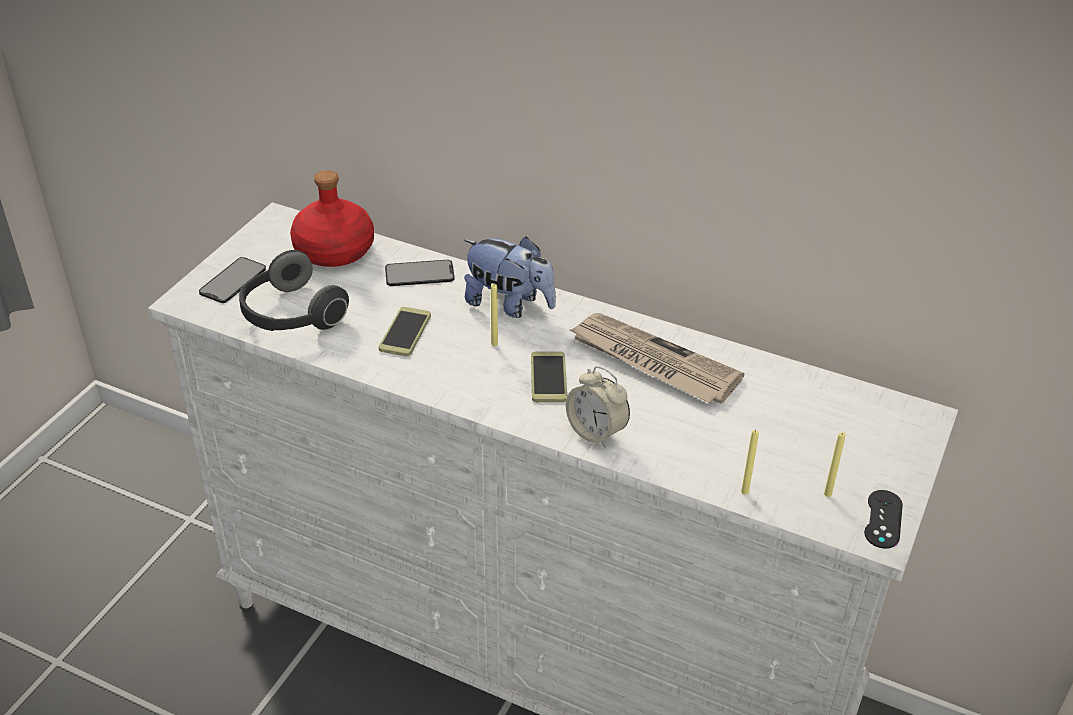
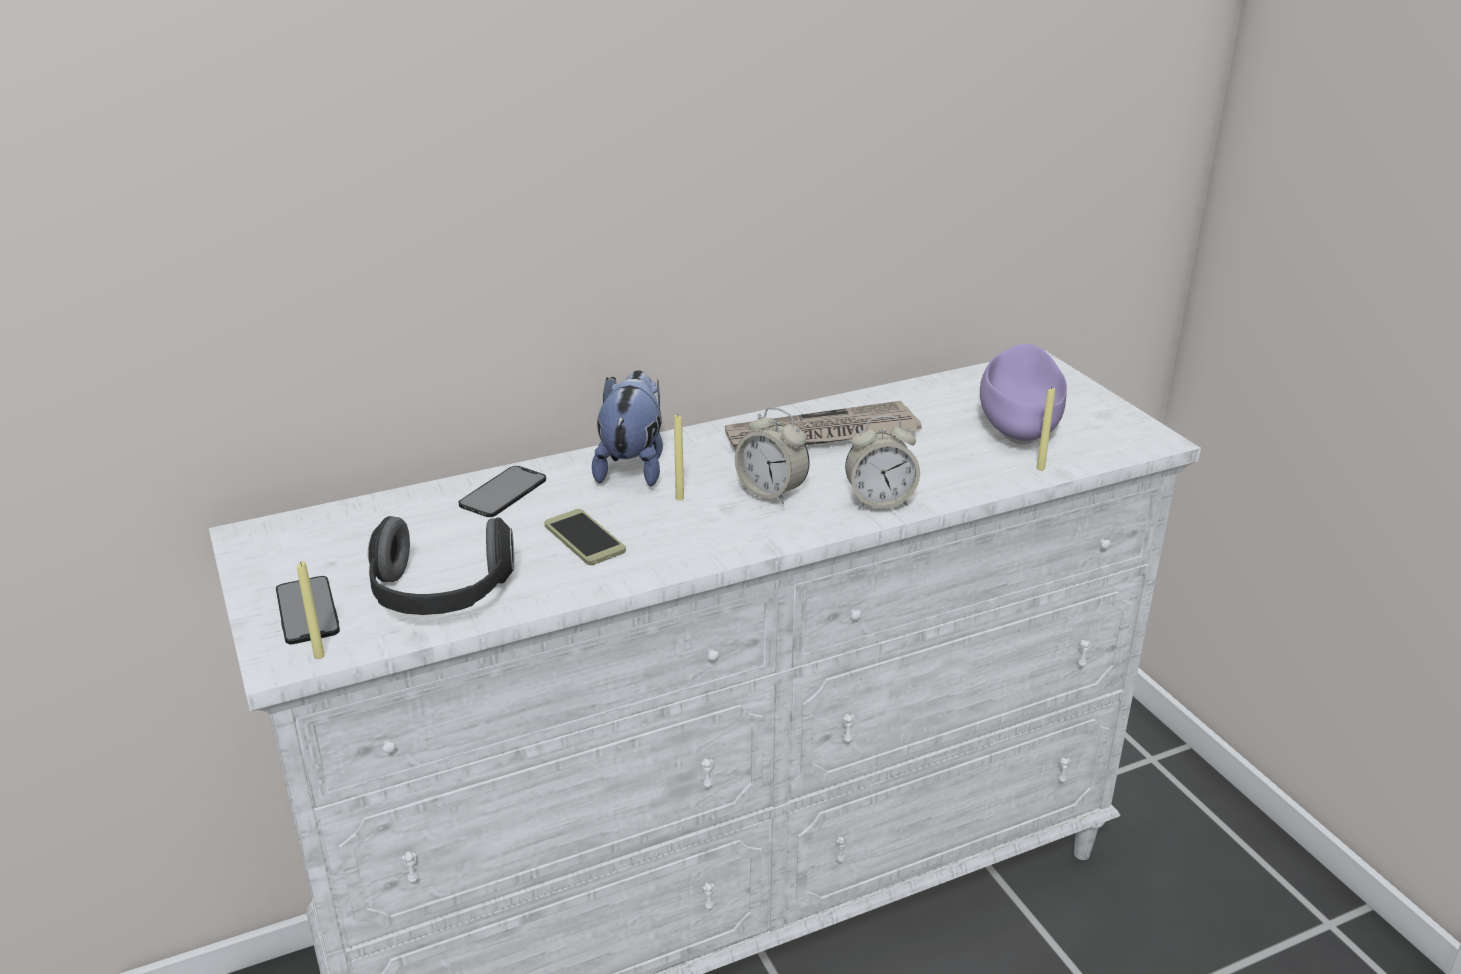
camera: 50 degrees left, 10 degrees down
(333, 250) = (373, 524): red bottle -> none
(509, 304) = (633, 466): plush toy -> plush toy turned 60 degrees counterclockwise
(548, 378) = (771, 492): phone -> alarm clock
(808, 447) = (1018, 420): none -> purple bowl
(827, 494) = (1082, 437): yellow candle -> yellow candle (319, 656)
(883, 519) = (1136, 429): black game controller -> none

